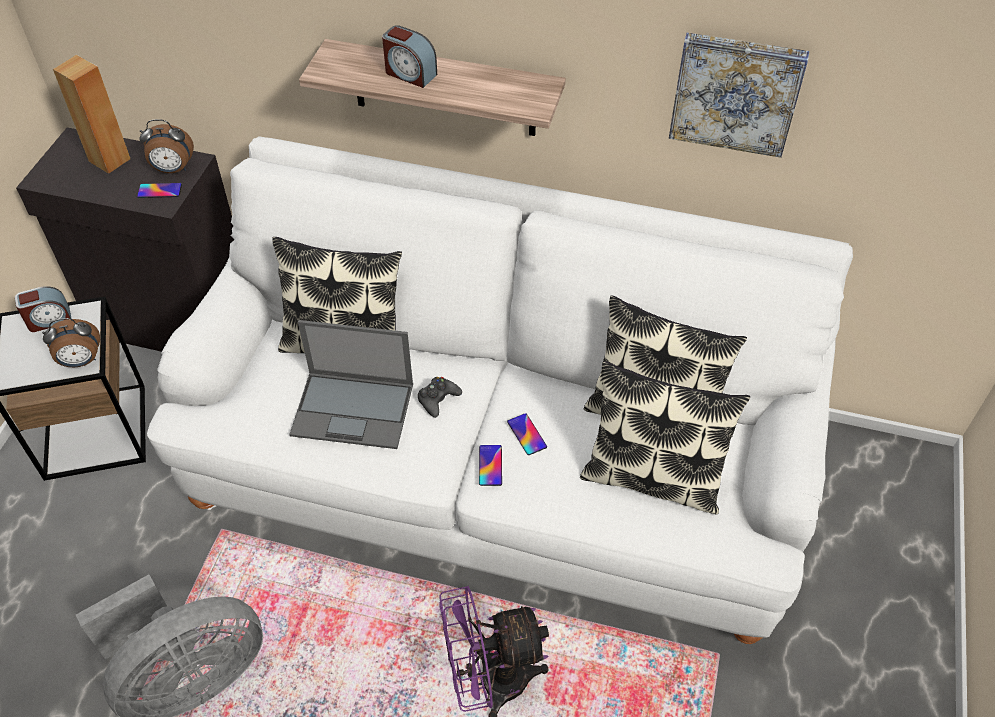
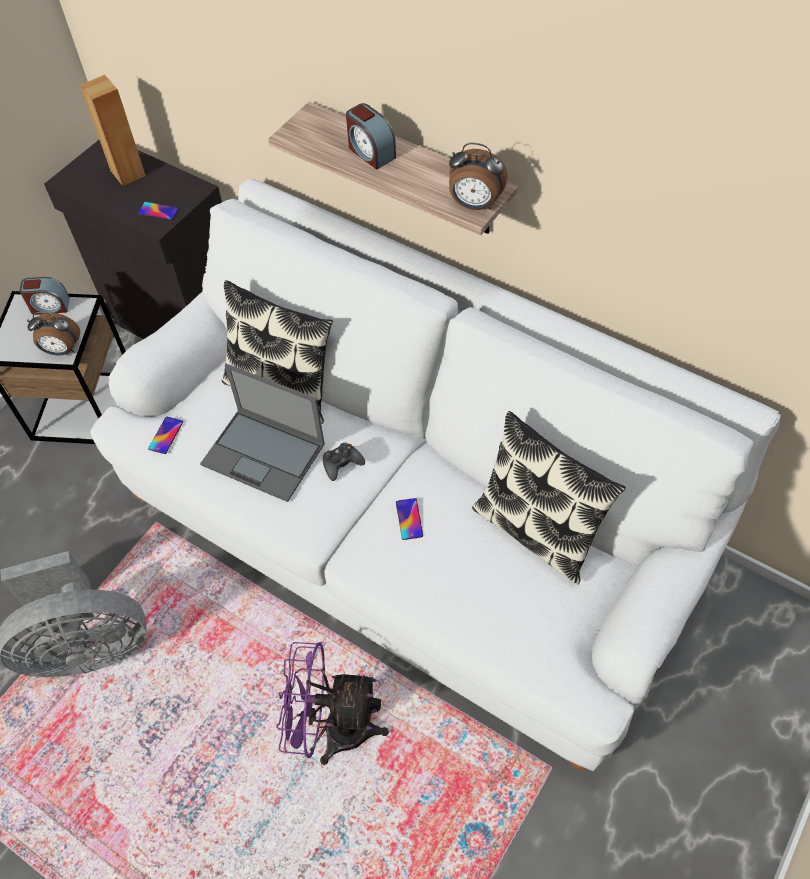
camera: 20 degrees right, 5 degrees up
(173, 169) = (177, 193): alarm clock -> alarm clock (474, 205)
(490, 465) = (365, 540): phone -> phone (166, 435)
(652, 477) = (511, 592): pillow -> none
(736, 92) = (680, 236): picture -> none

